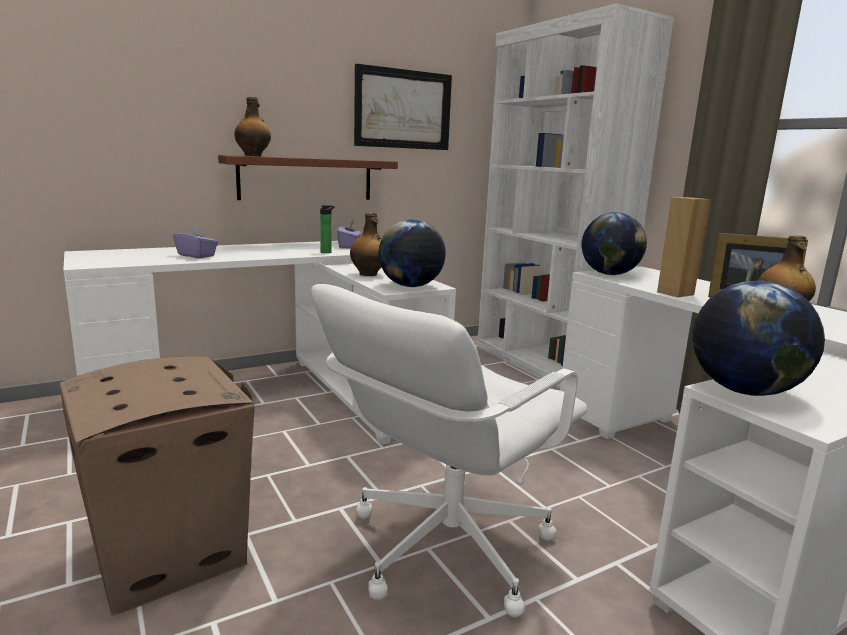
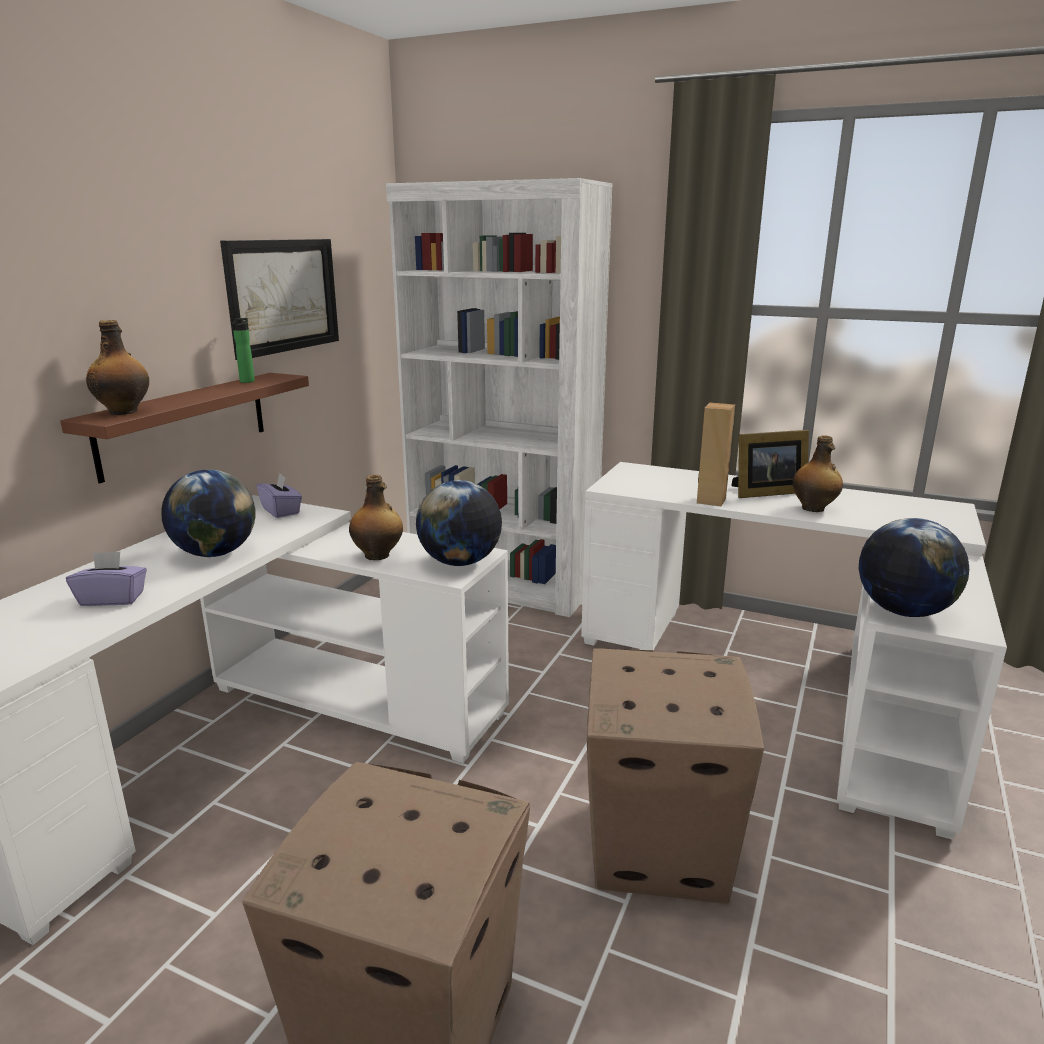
camera: 35 degrees left, 5 degrees up
(327, 252) = (278, 532): bottle -> bottle (248, 381)
(446, 546) = (655, 847): white office chair -> cardboard box
(609, 274) = (619, 485): globe -> globe (215, 553)

